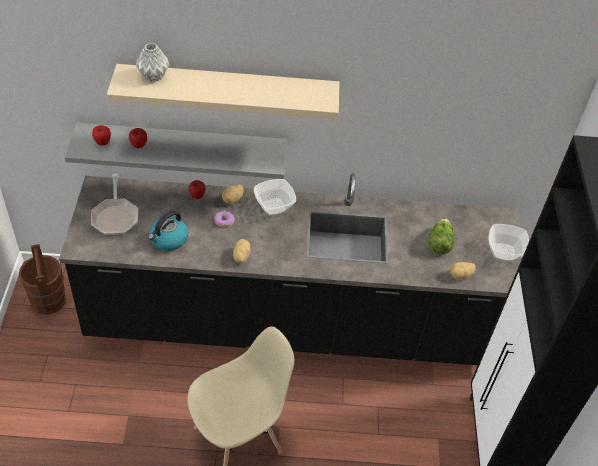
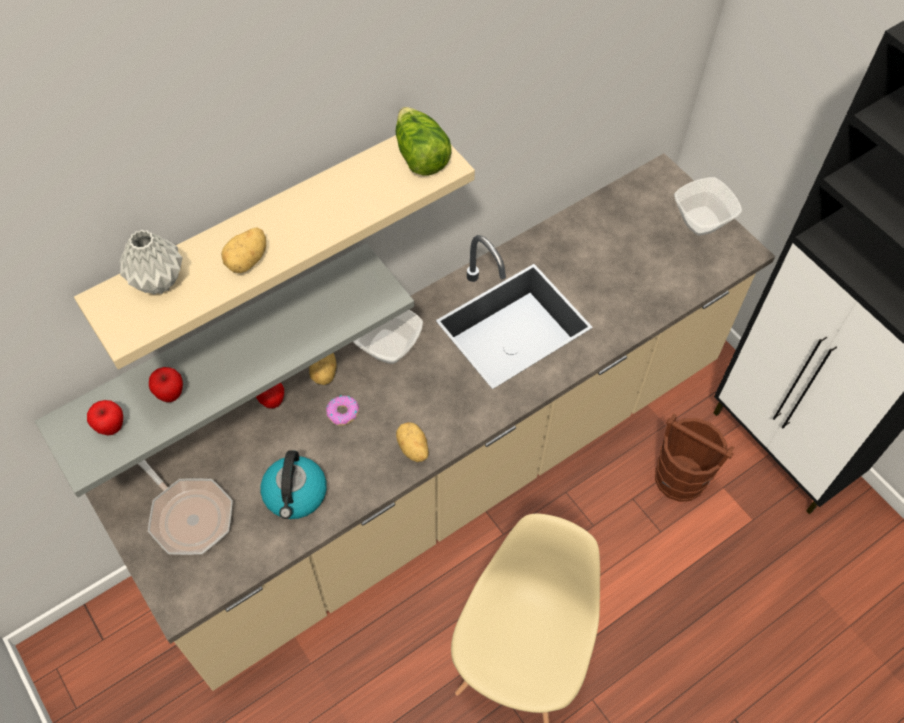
camera: 35 degrees left, 10 degrees up
(48, 300) = (107, 674): brown bucket -> brown bucket (679, 477)
(290, 324) = (449, 470): black counter -> beige counter
(439, 243) = (624, 258): lettuce -> lettuce (420, 155)
(461, 276) = (685, 285): potato -> potato (248, 261)

